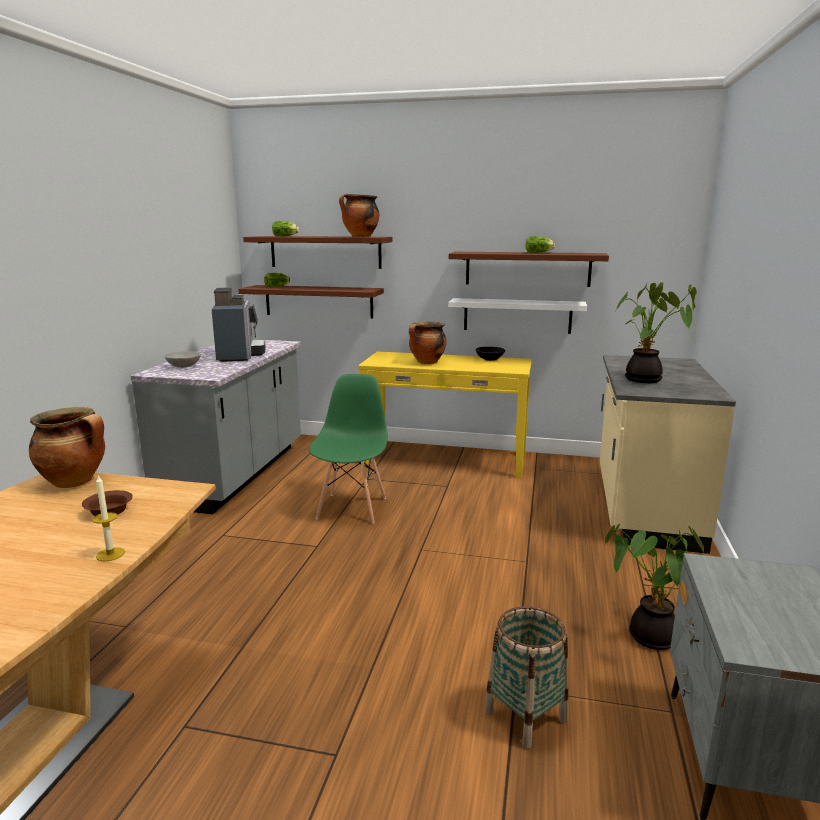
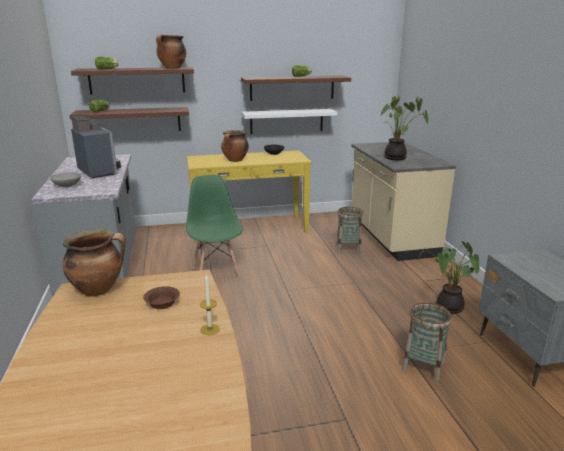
camera: 25 degrees left, 5 degrees up
(560, 511) = (348, 248): none -> basket

